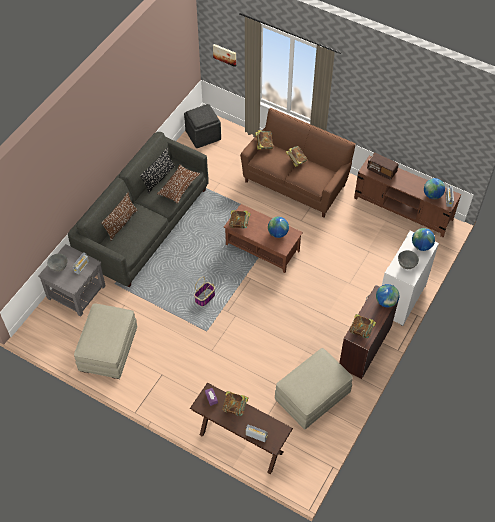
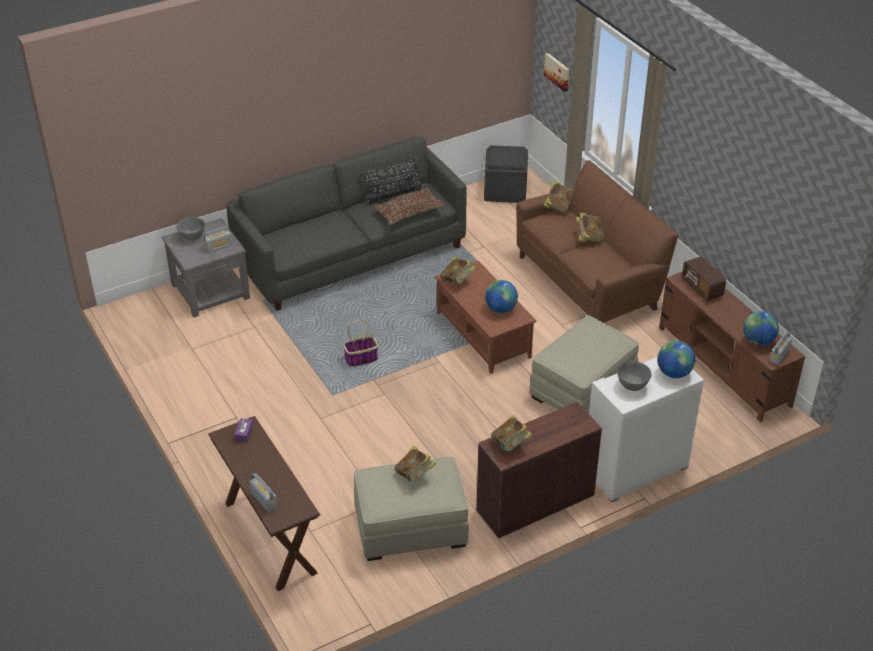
camera: 30 degrees right, 15 degrees down
(108, 349) = (195, 364): beige ottoman -> beige ottoman (582, 389)
(121, 223) = (305, 223): brown pillow -> none
(235, 407) = (265, 457): book -> book (415, 475)
(386, 302) = (575, 426): globe -> none

